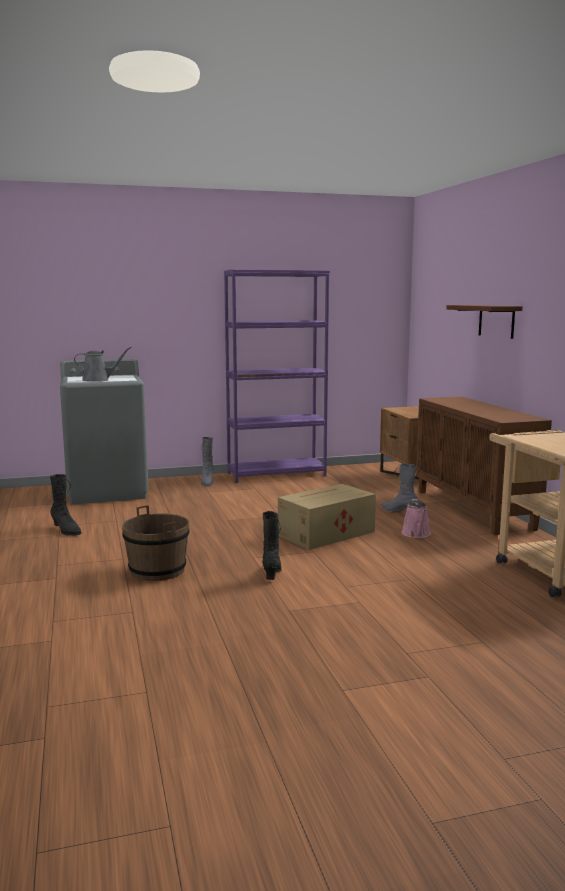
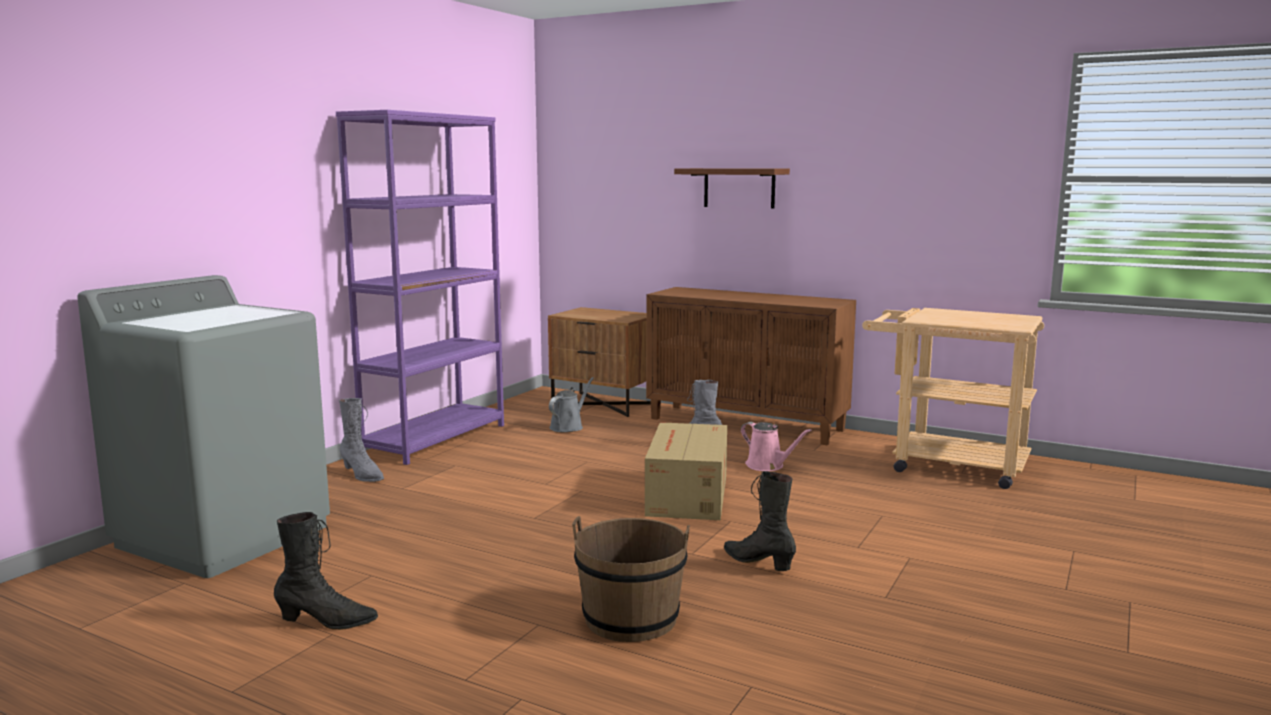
camera: 45 degrees left, 0 degrees up
(98, 380) = (228, 320): grey watering can -> grey watering can (568, 427)

